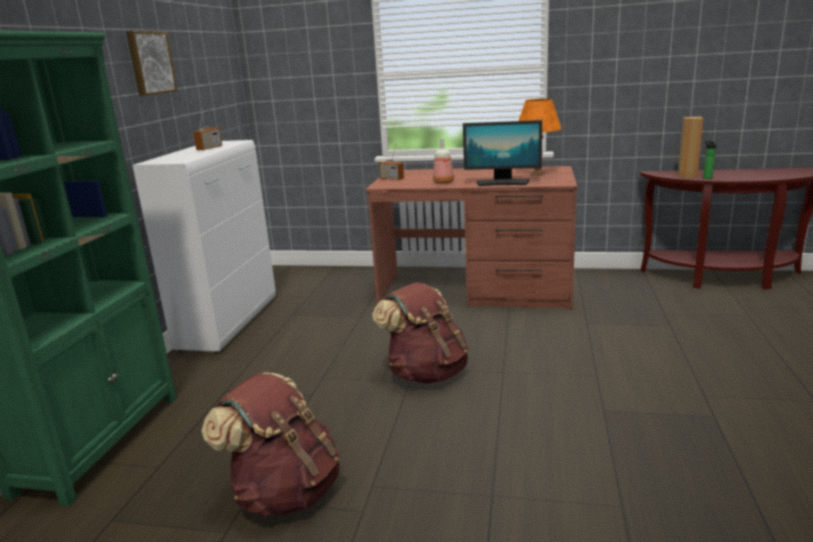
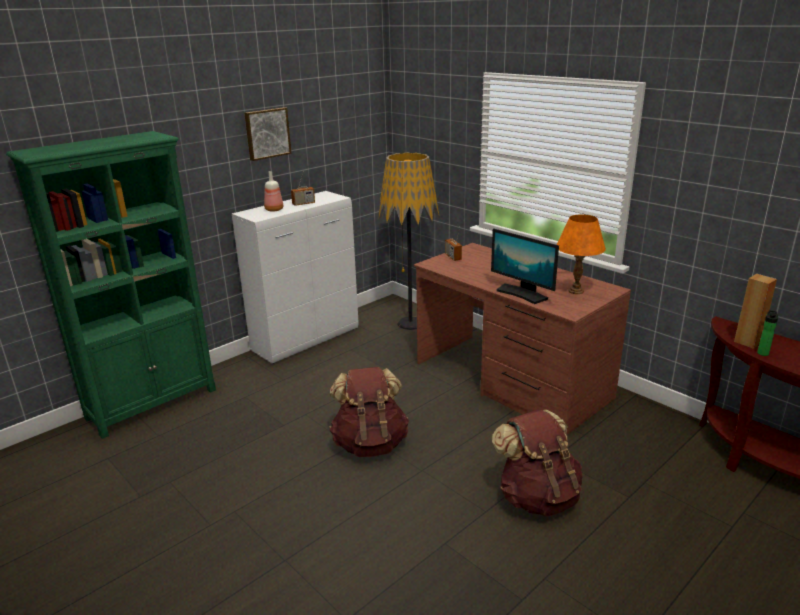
camera: 35 degrees right, 5 degrees up
(285, 491) = (191, 488): brown backpack -> brown backpack (537, 497)
(324, 280) = (410, 324): none -> floor lamp
(444, 182) = (480, 276): bottle -> bottle (274, 210)

